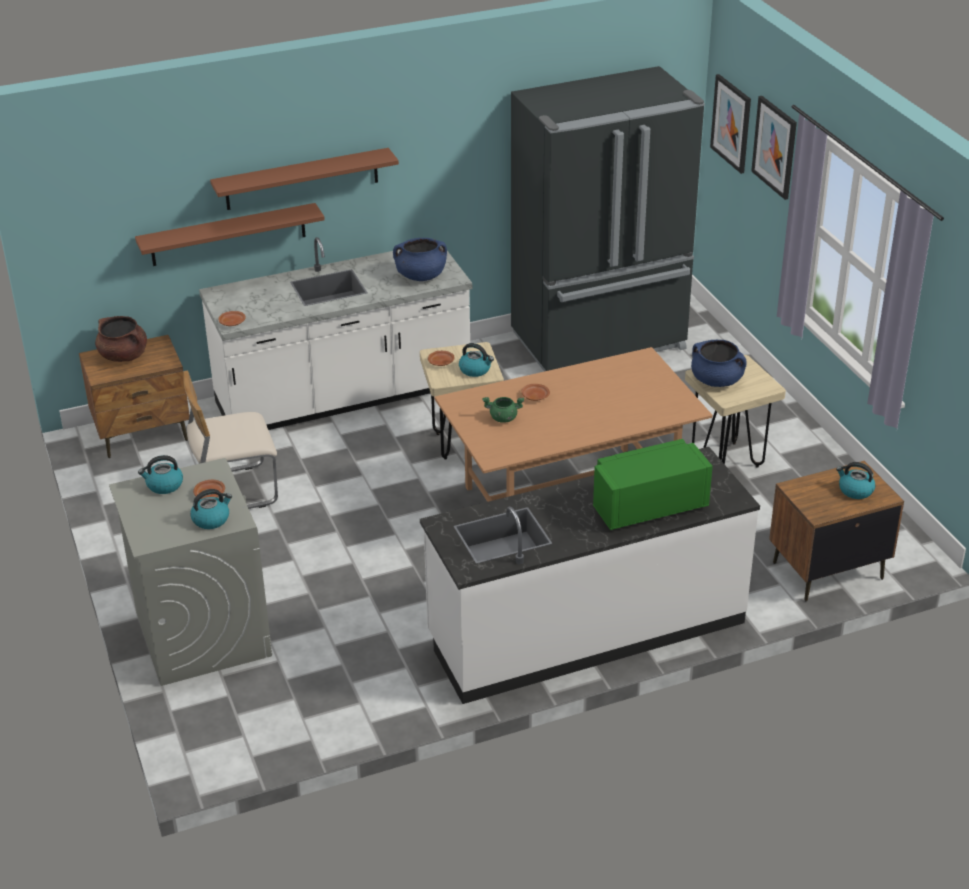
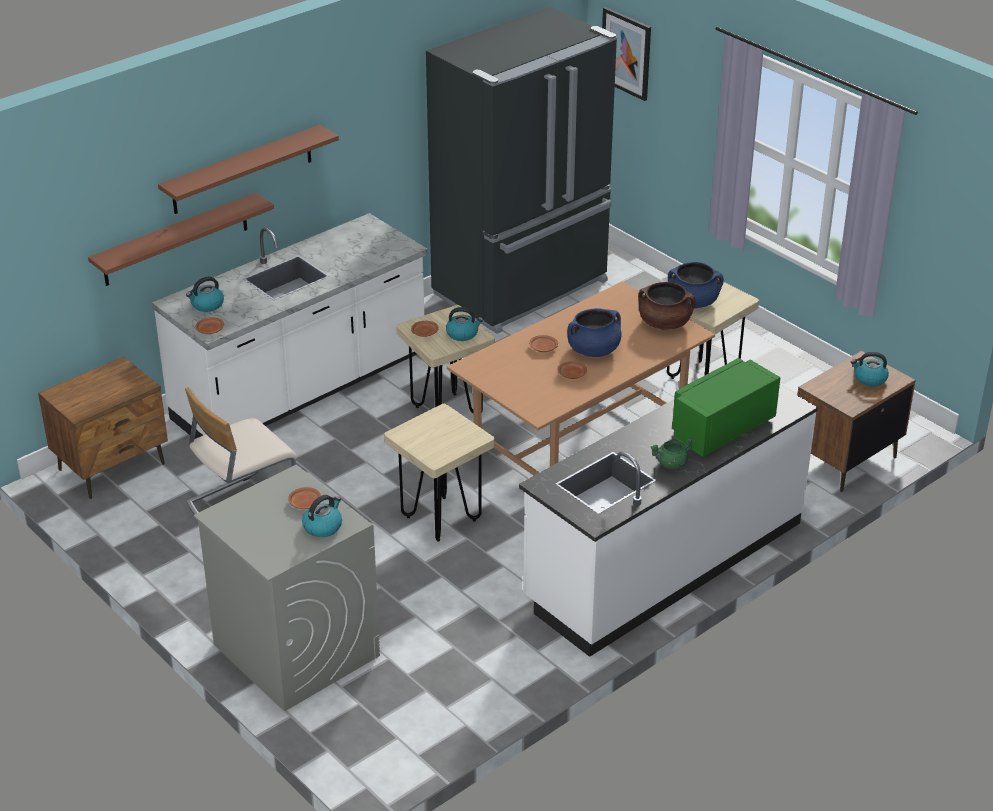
camera: 20 degrees left, 0 degrees up
(124, 356) = (90, 386): brown cooking pot -> brown cooking pot (665, 323)
(164, 485) = (252, 504): kettle -> kettle (207, 305)
(399, 542) = (441, 519): none -> beige stool
(421, 276) = (372, 250): blue cooking pot -> blue cooking pot (593, 350)
(503, 418) = (526, 374): green cooking pot -> green cooking pot (671, 464)
(546, 427) = (571, 374): none -> brown plate
(775, 147) = (687, 70): picture -> none

